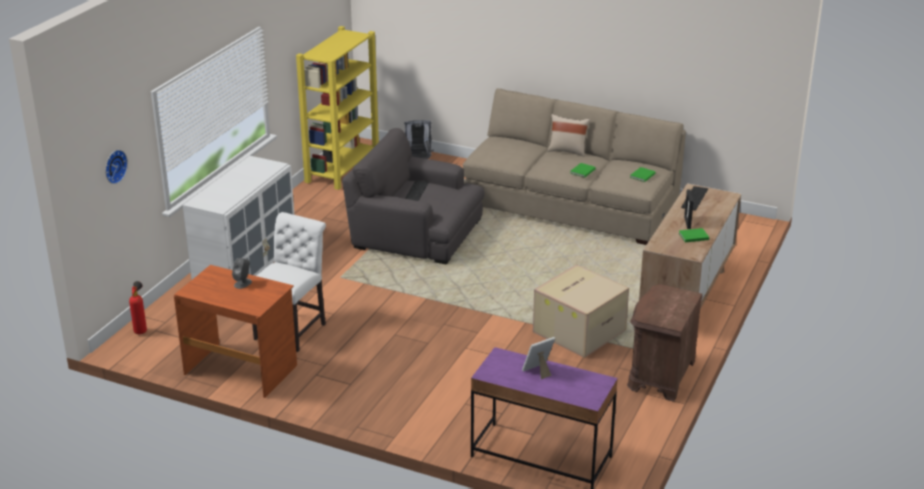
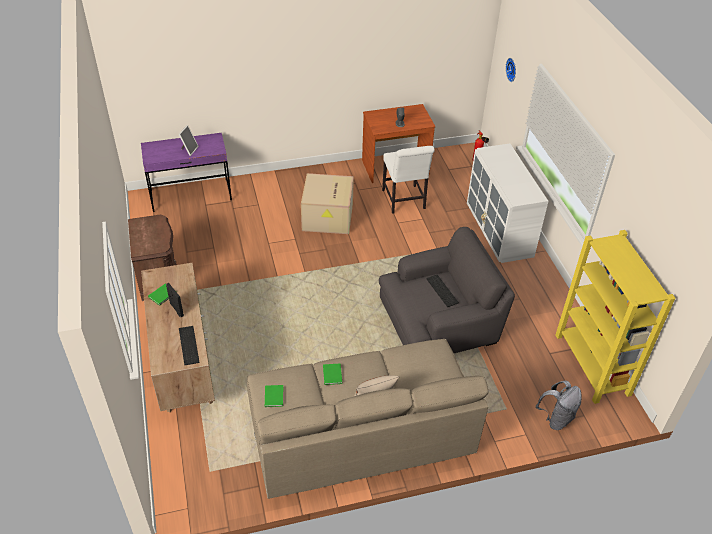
camera: 140 degrees right, 15 degrees up
(579, 330) = (237, 288): cardboard box -> cardboard box (328, 217)

